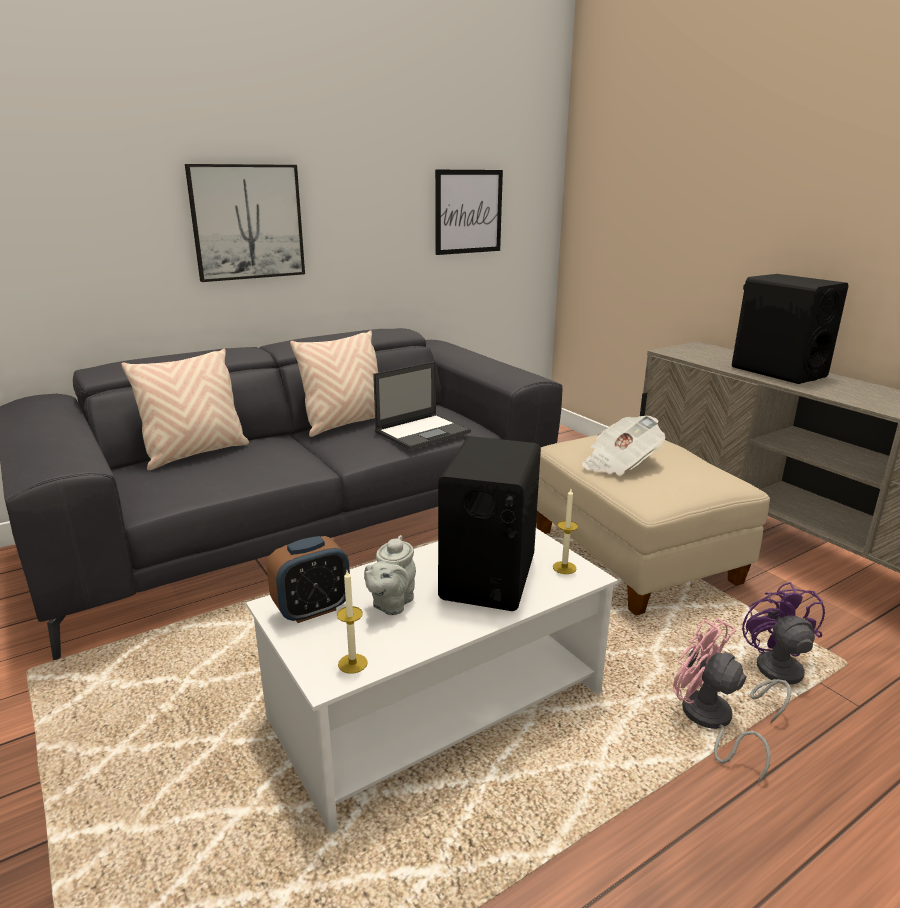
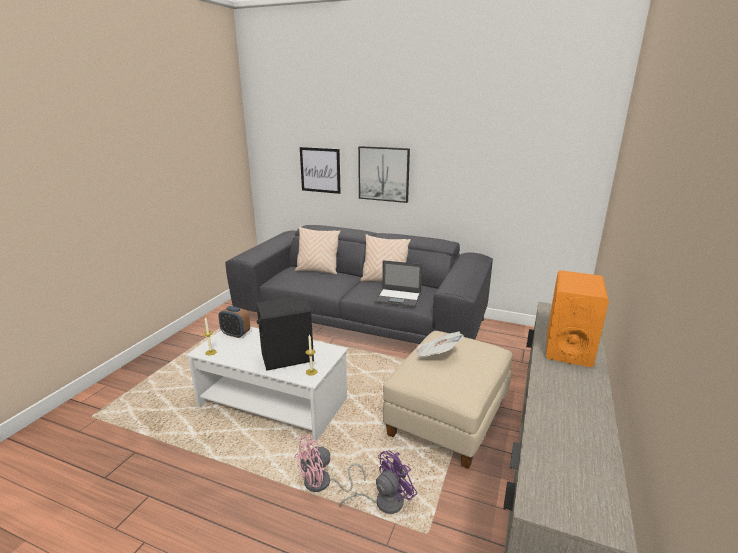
camera: 55 degrees right, 0 degrees up
(391, 604) = (250, 346): grey teapot -> none
(468, 212) = (520, 181): picture -> picture (320, 170)
(709, 722) = (323, 484): pink fan -> pink fan turned 135 degrees counterclockwise
(777, 372) = (568, 348): black speaker -> orange speaker

